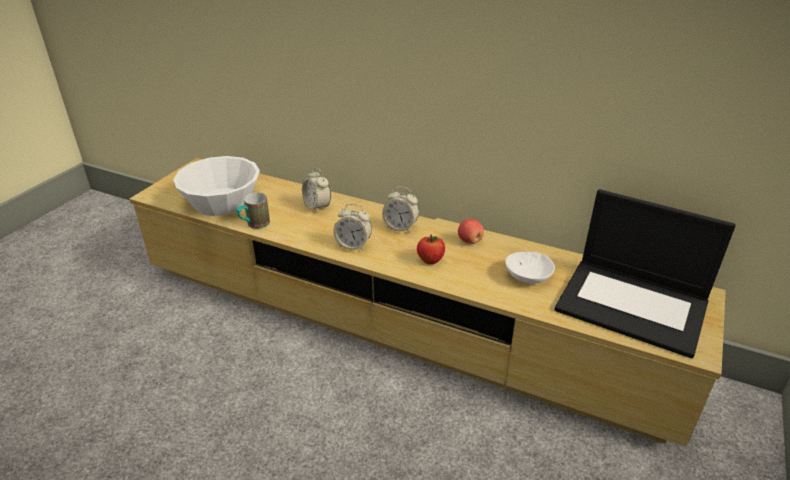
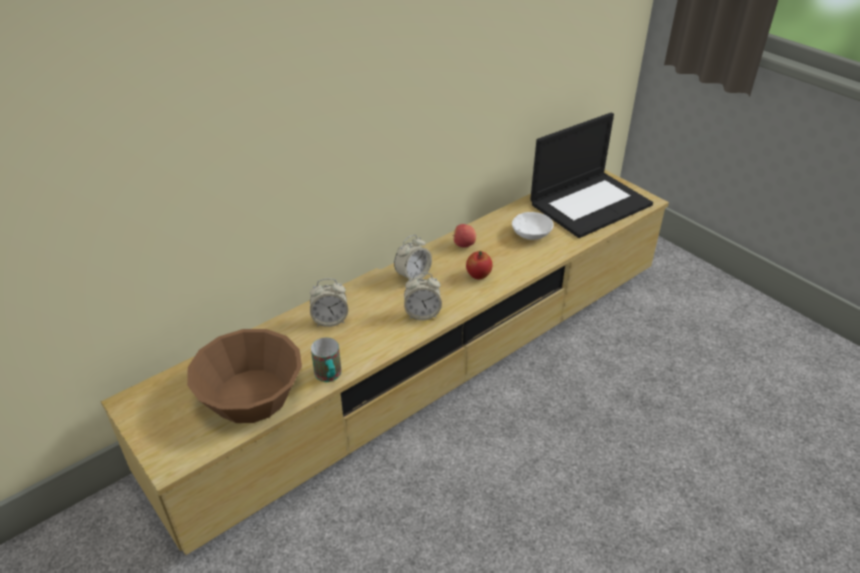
camera: 65 degrees left, 5 degrees up
(221, 201) = (250, 395): white bowl -> brown bowl
(353, 245) = (422, 314): alarm clock -> alarm clock turned 45 degrees clockwise

